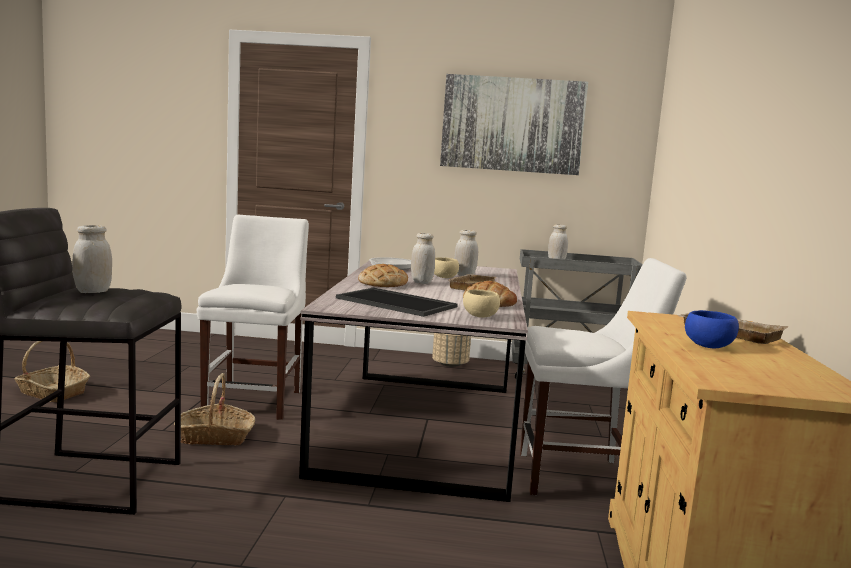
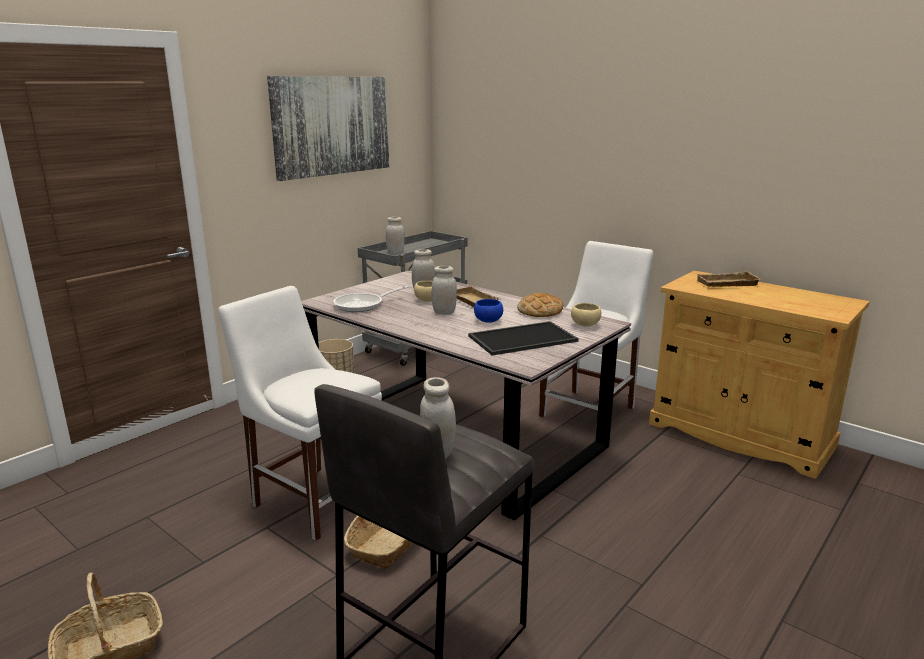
camera: 55 degrees left, 10 degrees up
(382, 283) = (439, 326): bread -> none
(708, 346) = (759, 296): blue bowl -> blue bowl (487, 320)

